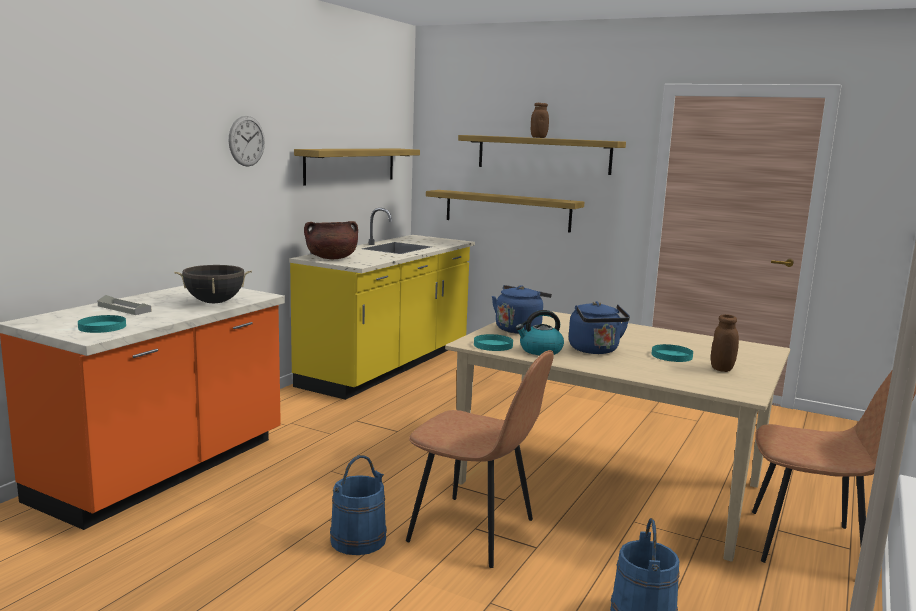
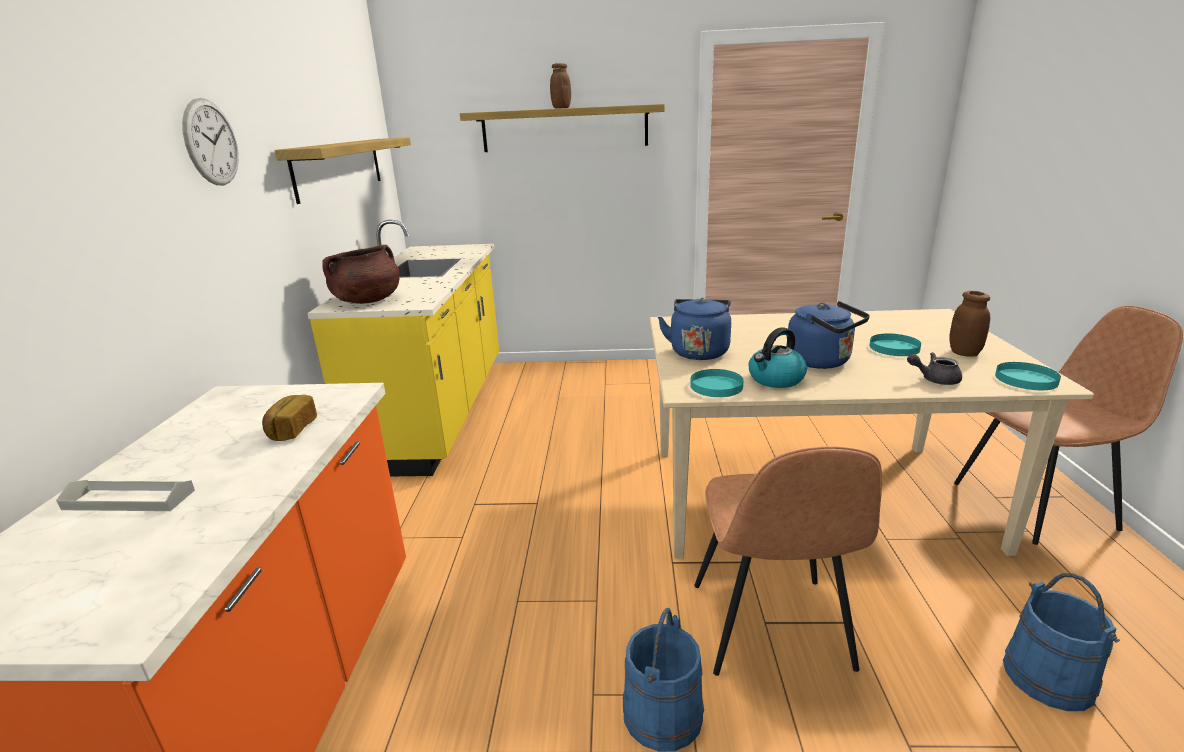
camera: 25 degrees left, 10 degrees up
(102, 326) = (127, 574): turquoise plate -> turquoise plate (1025, 379)
(215, 302) = (291, 430): black cooking pot -> bread
(474, 531) = (770, 628): brown chair -> brown chair turned 90 degrees clockwise
(507, 210) = (528, 201): shelf -> none
(656, 374) = (934, 379): none -> grey teapot

